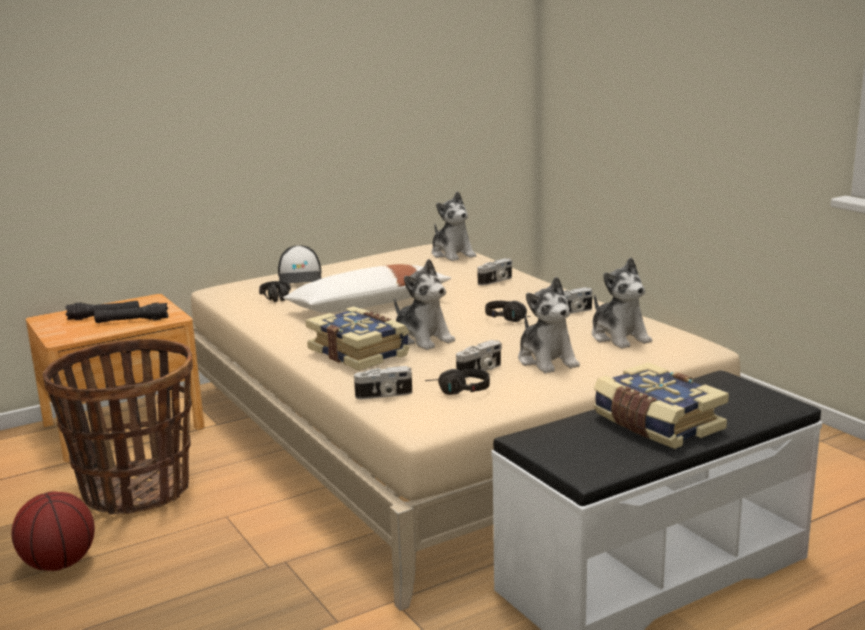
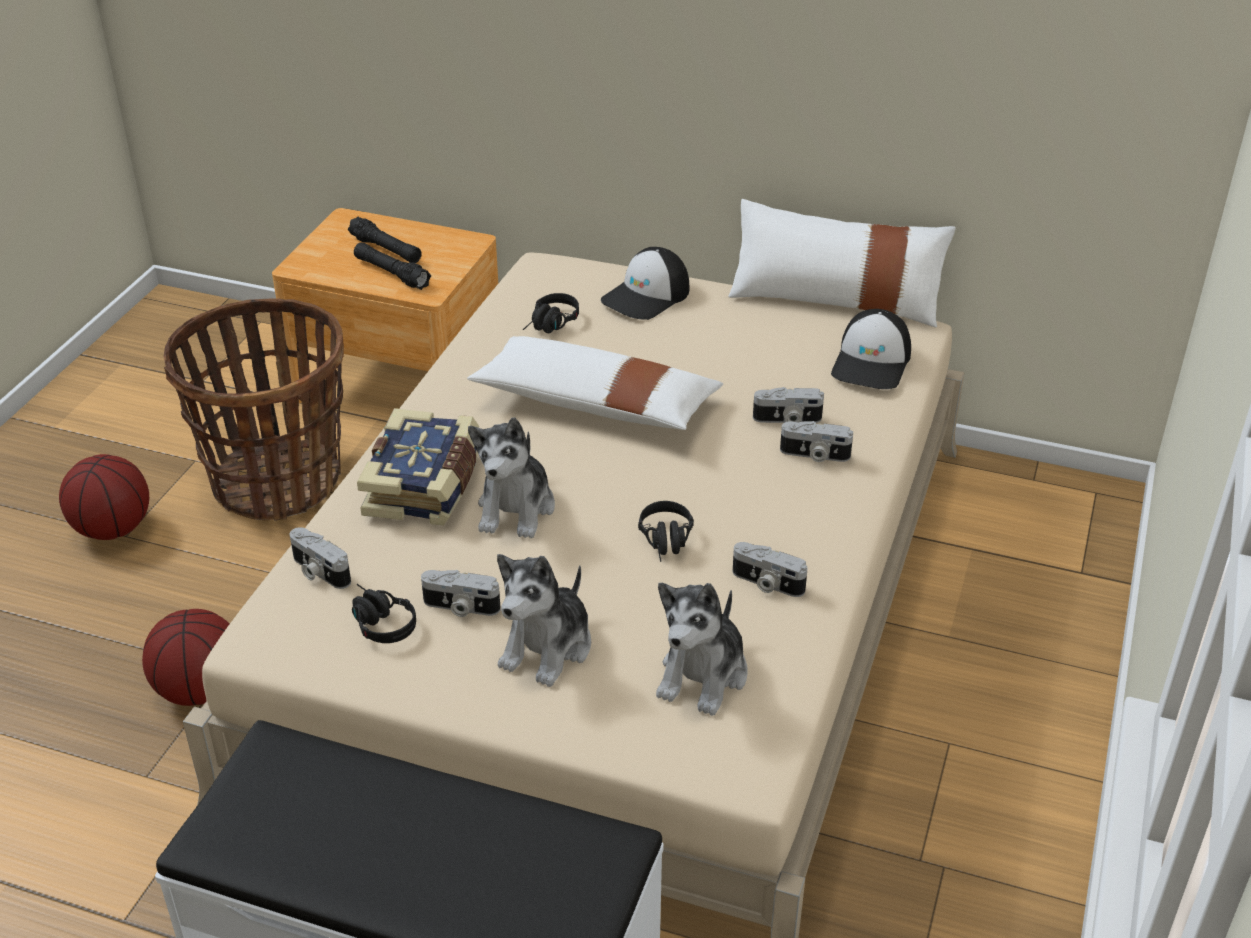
camera: 50 degrees right, 20 degrees up
(287, 576) = (201, 689): none -> basketball
(388, 250) = (835, 300): none -> white pillow
(452, 254) = (872, 363): plush toy -> cap
(462, 277) = (787, 420): none -> camera
(656, 424) = (394, 844): book -> none

